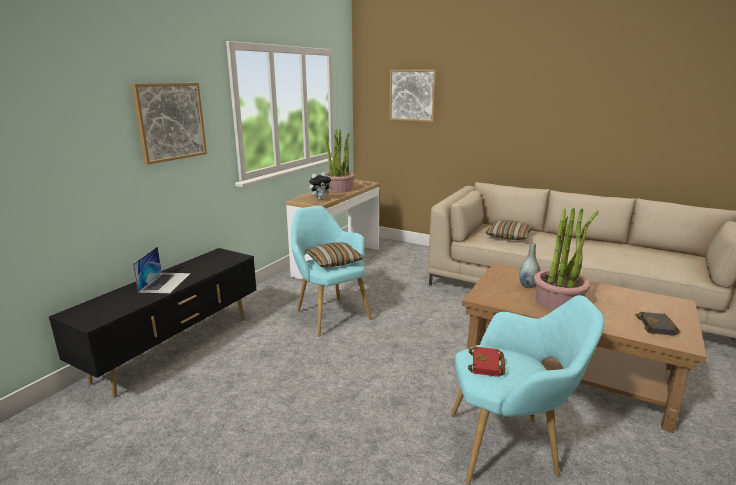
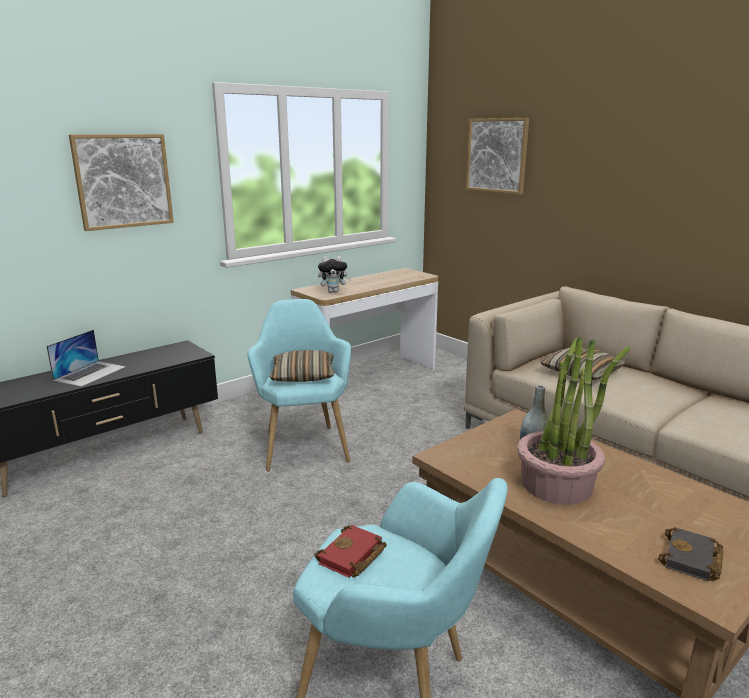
camera: 20 degrees right, 0 degrees up
(339, 189) = (373, 281): potted plant -> none

